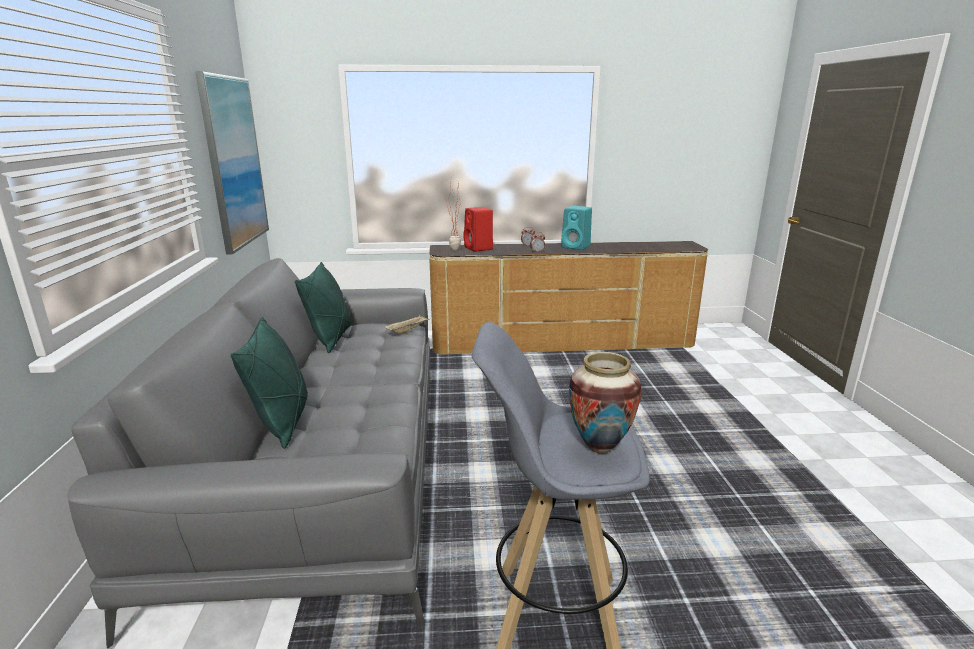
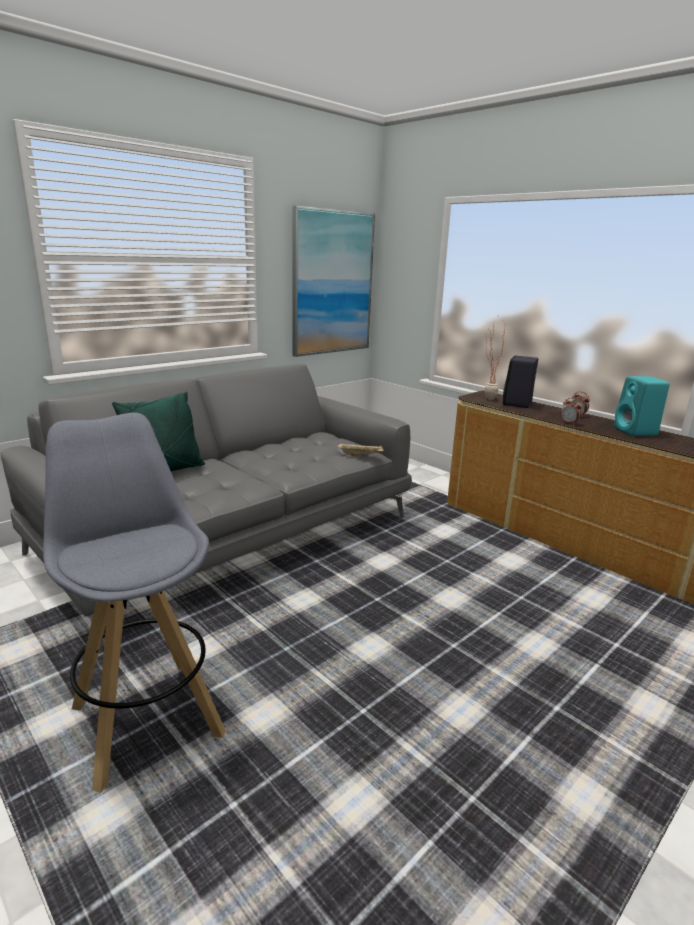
camera: 50 degrees right, 0 degrees up
(331, 338) = (302, 440): green pillow -> none
(479, 248) = (517, 404): red speaker -> black speaker
(599, 447) = (127, 556): vase -> none

